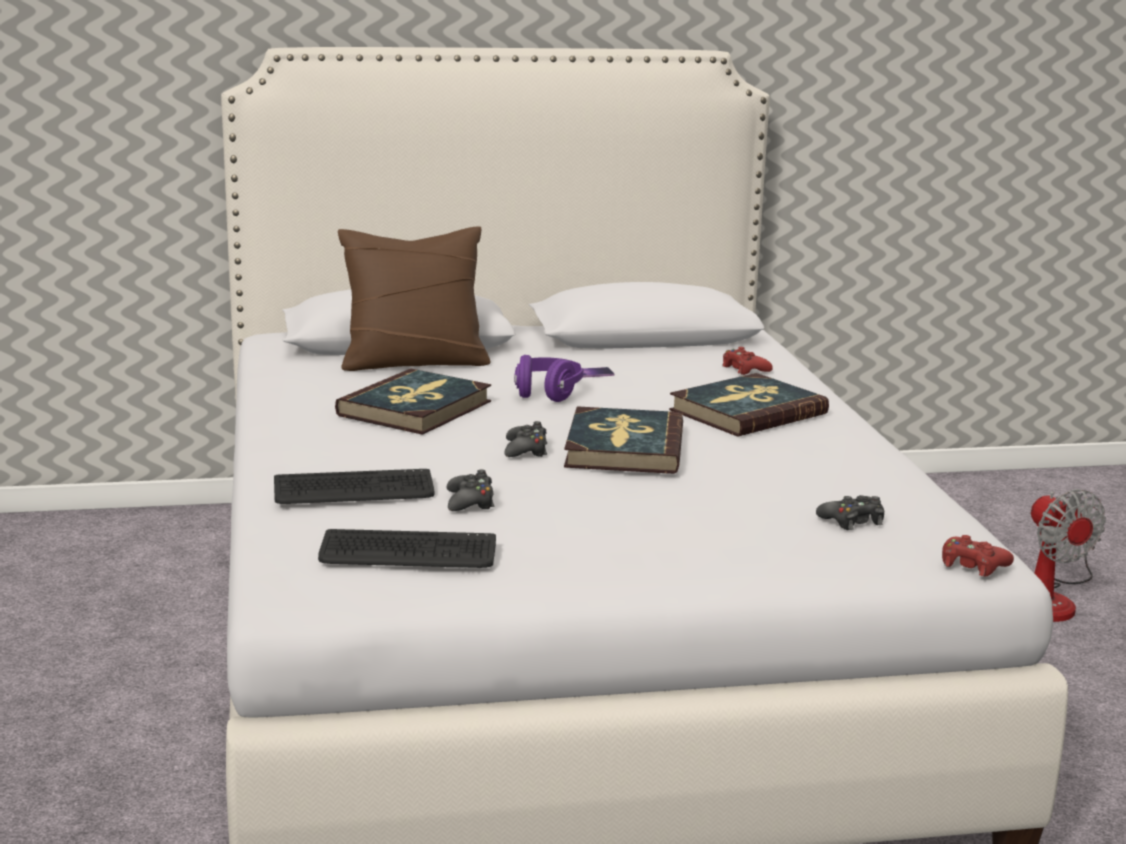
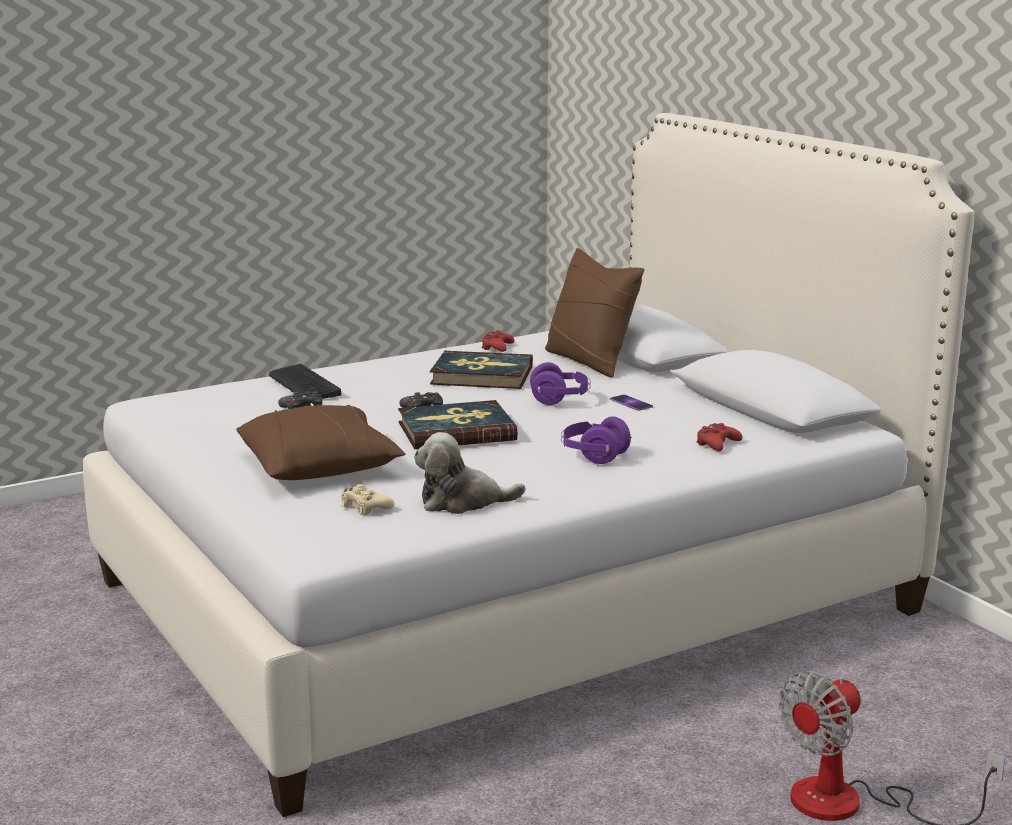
camera: 70 degrees right, 0 degrees up
(408, 553) = (210, 409): keyboard -> none
(696, 525) = (319, 467): none -> brown pillow
(747, 412) = (594, 455): book -> purple headphones
(852, 521) = (365, 507): black game controller -> beige game controller
(855, 480) = (462, 502): none -> plush toy
(972, 565) = (302, 549): red game controller -> red game controller (497, 347)

